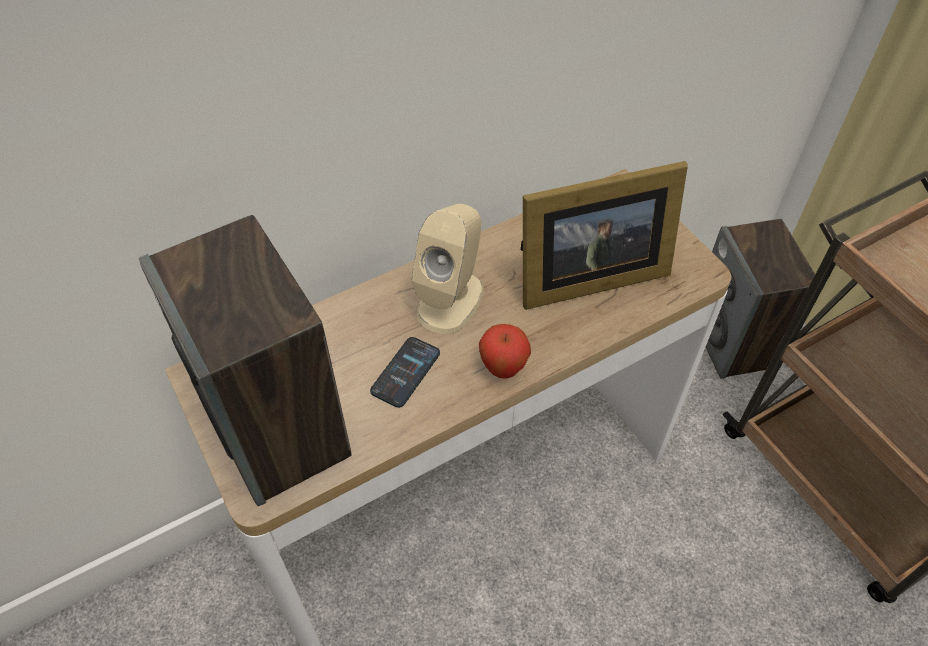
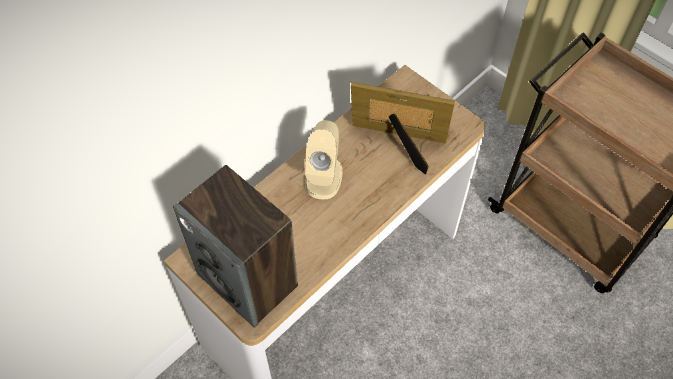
camera: 15 degrees left, 5 degrees up
(405, 372) = (312, 228): phone -> none
(503, 368) = (368, 212): apple -> none
(585, 276) = (400, 143): picture frame -> picture frame turned 135 degrees counterclockwise
(733, 341) = (483, 148): speaker -> none

